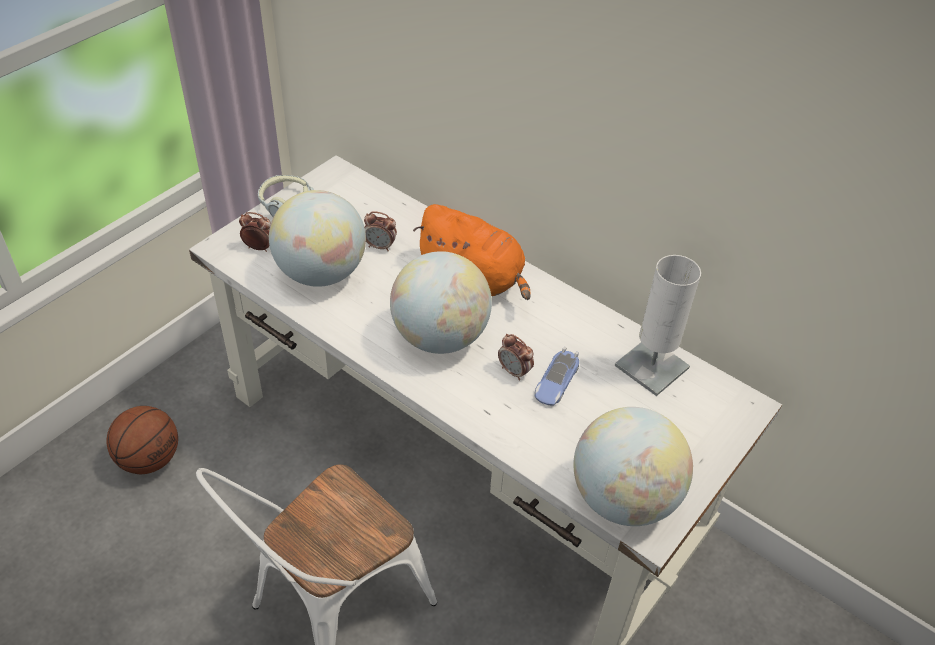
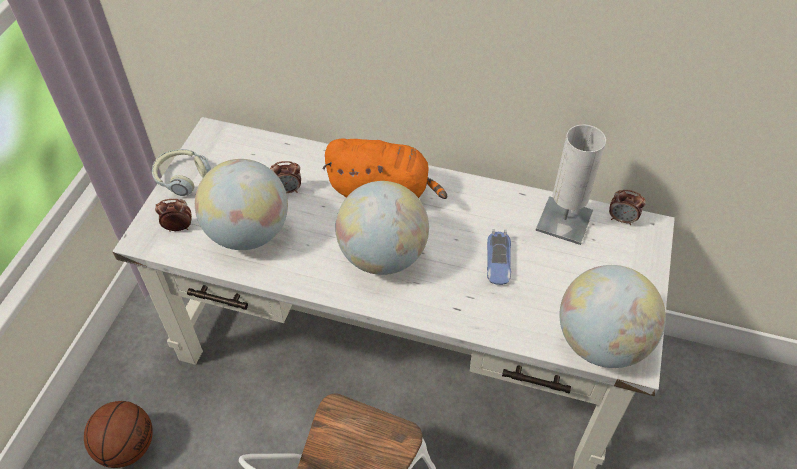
camera: 20 degrees left, 5 degrees up
(514, 372) = (460, 265): alarm clock -> alarm clock (622, 219)

